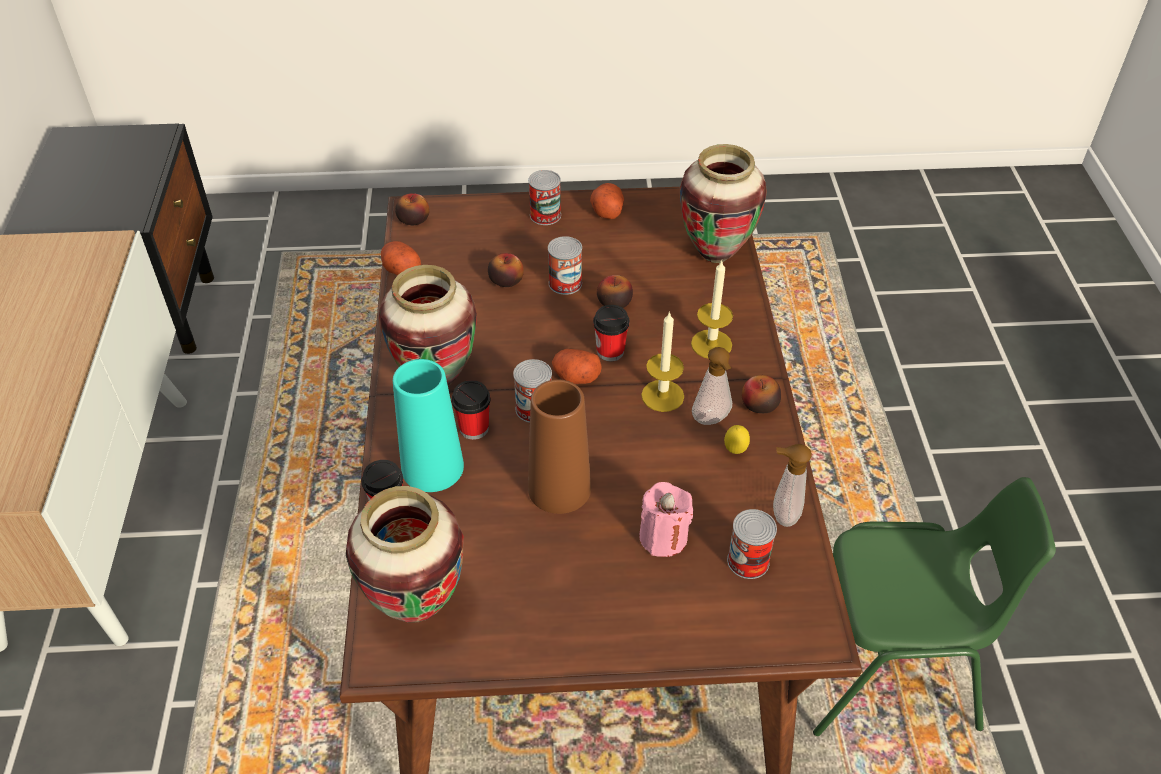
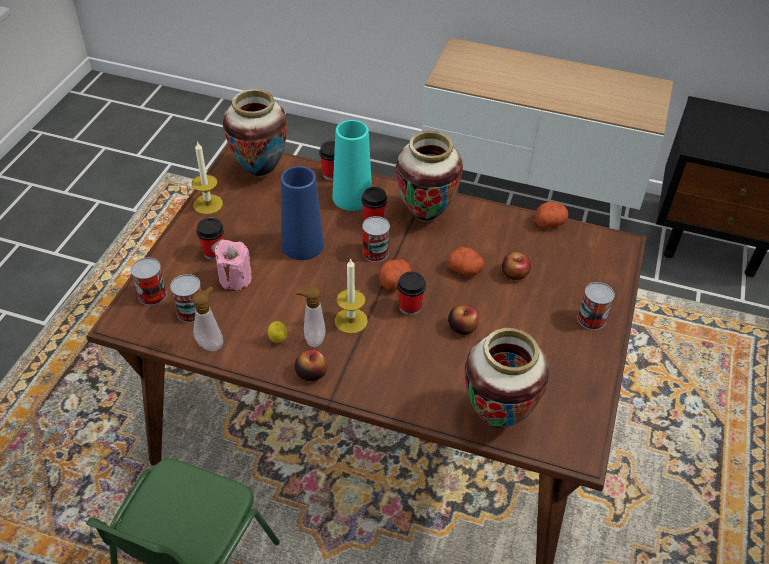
camera: 110 degrees right, 0 degrees up
(413, 219) = (608, 241): apple -> none
(559, 488) = (302, 245): brown vase -> blue vase
(565, 283) = (498, 305): can -> can (152, 294)
(607, 210) = (586, 362): potato -> potato (465, 269)
(628, 585) = (214, 252): none -> cup
(711, 344) = (388, 369): candle -> candle (208, 204)

